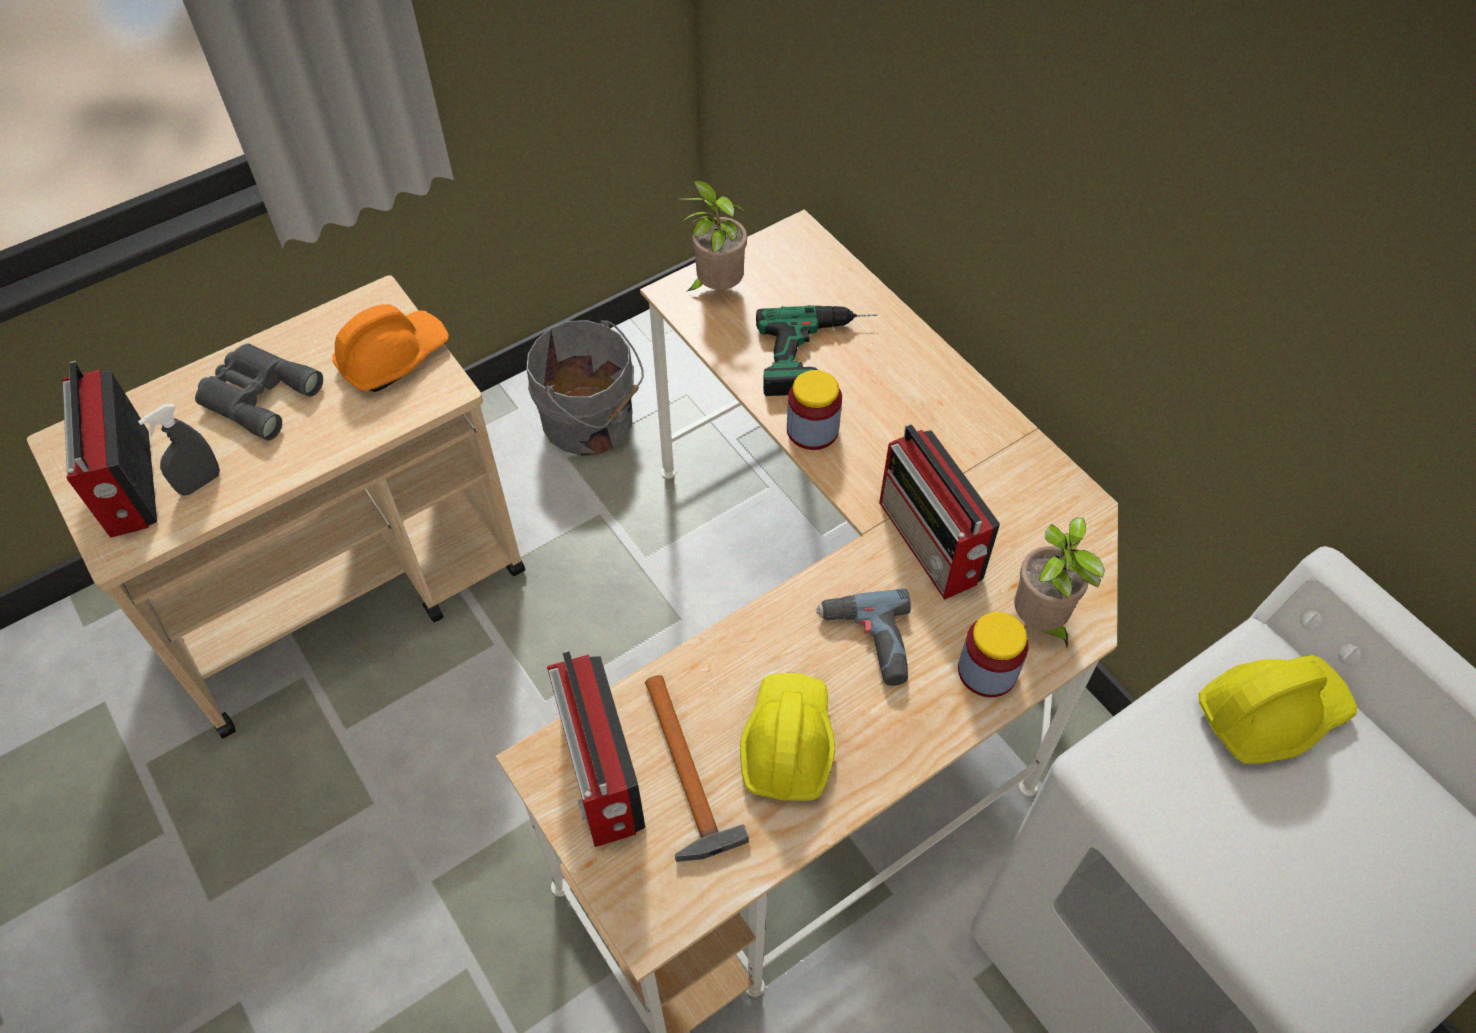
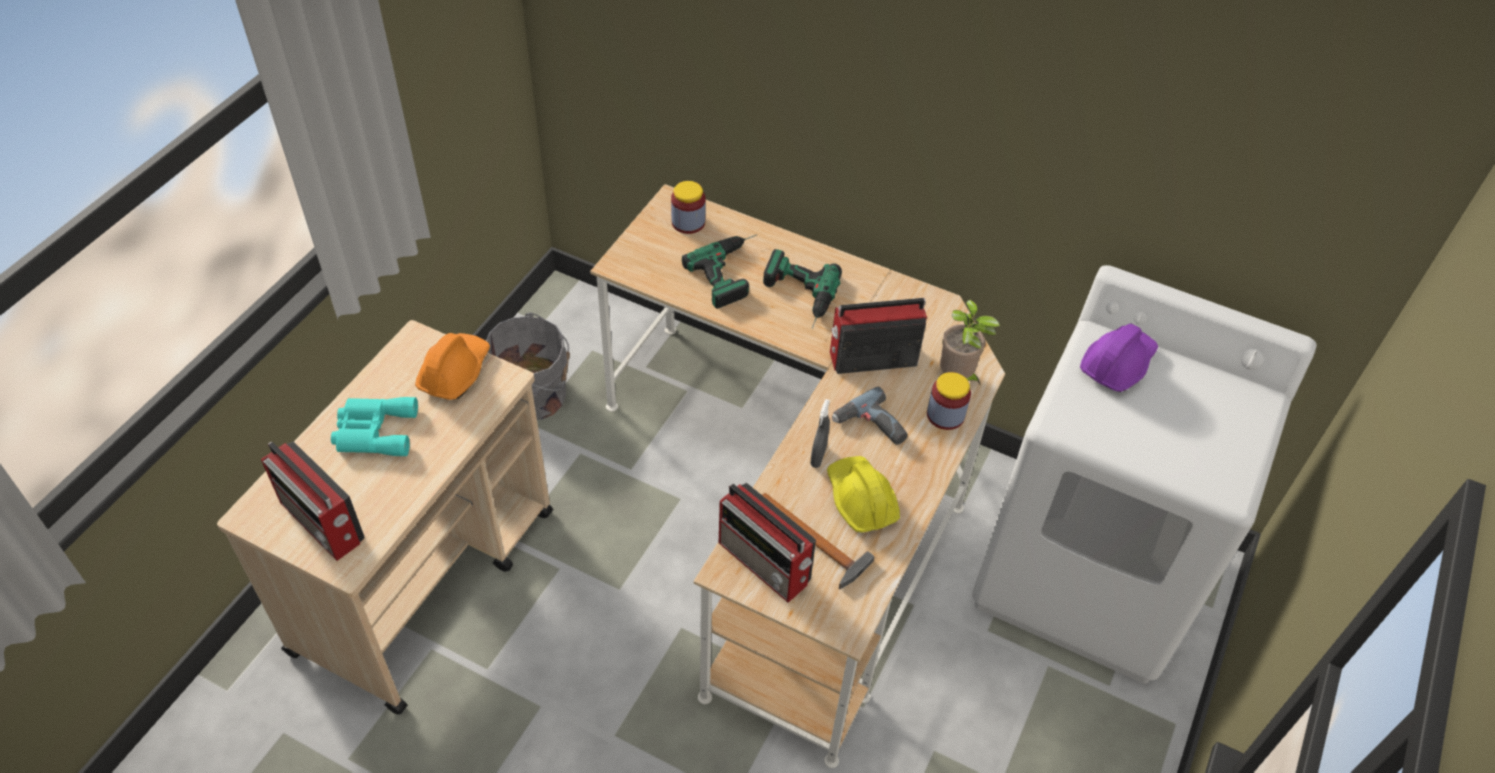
camera: 30 degrees left, 5 degrees down
(200, 483) = (376, 502): grey spray bottle -> grey spray bottle (818, 457)
(257, 395) = (373, 431): grey binoculars -> turquoise binoculars
(716, 288) = (641, 253): potted plant -> none
(812, 430) = (759, 318): jar -> jar (688, 222)
(881, 419) = (796, 297): none -> power drill
(930, 545) = (871, 358): radio -> radio turned 135 degrees clockwise
(1270, 713) = (1117, 364): yellow hard hat -> purple hard hat

